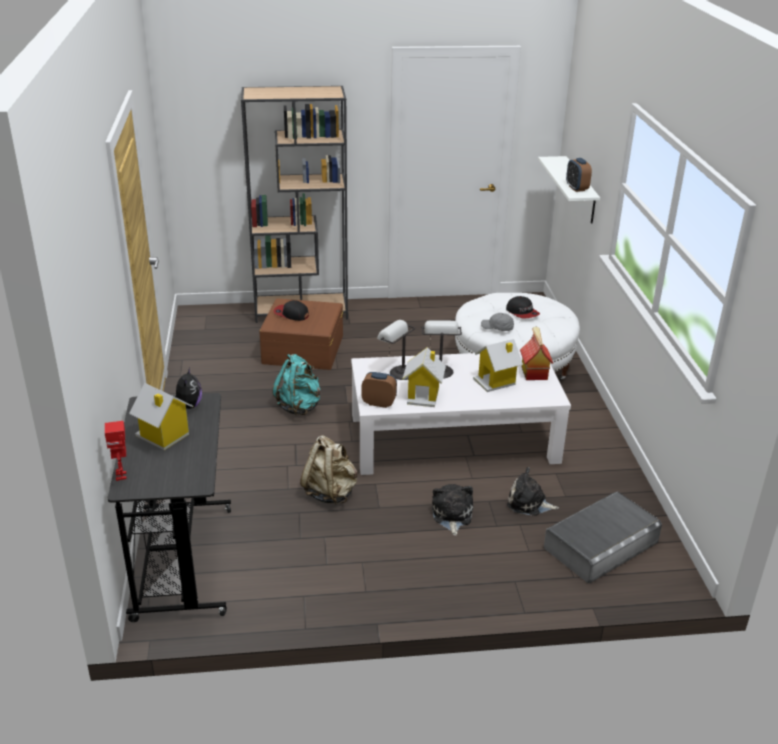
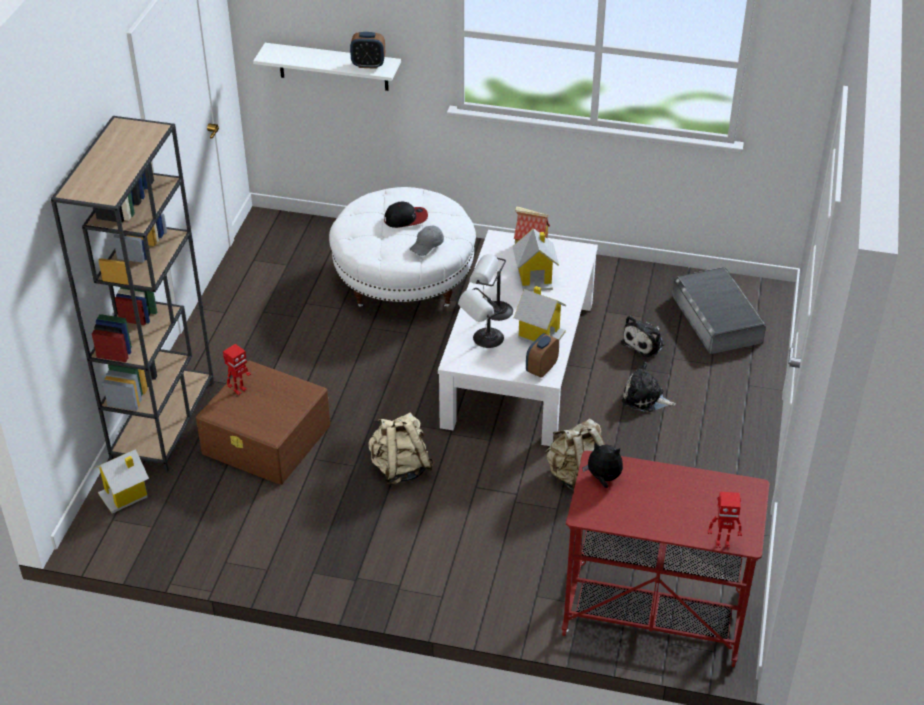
camera: 70 degrees left, 10 degrees up
(163, 436) = (657, 504): toy house -> toy house (125, 495)
(183, 562) = (653, 614): black desk -> red desk
(291, 314) = (252, 410): cap -> none
(299, 407) = (400, 468): turquoise backpack -> beige backpack
(309, 306) = (239, 390): none -> toy robot

